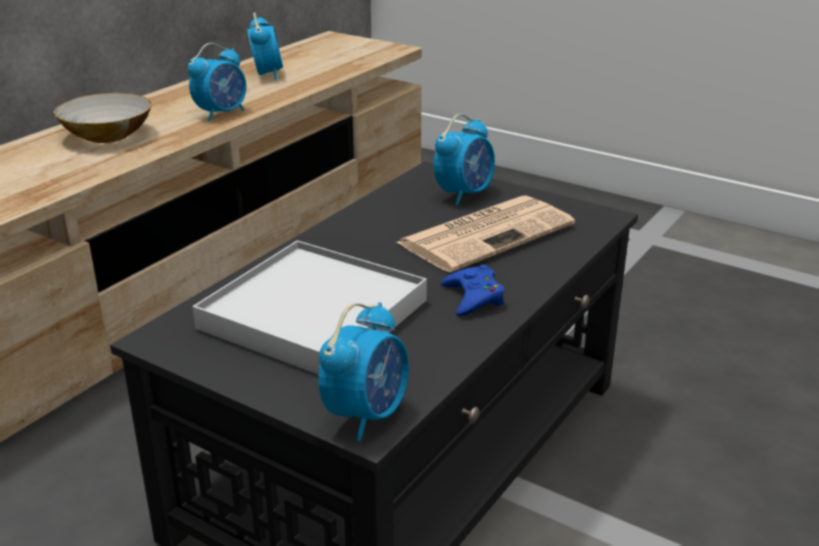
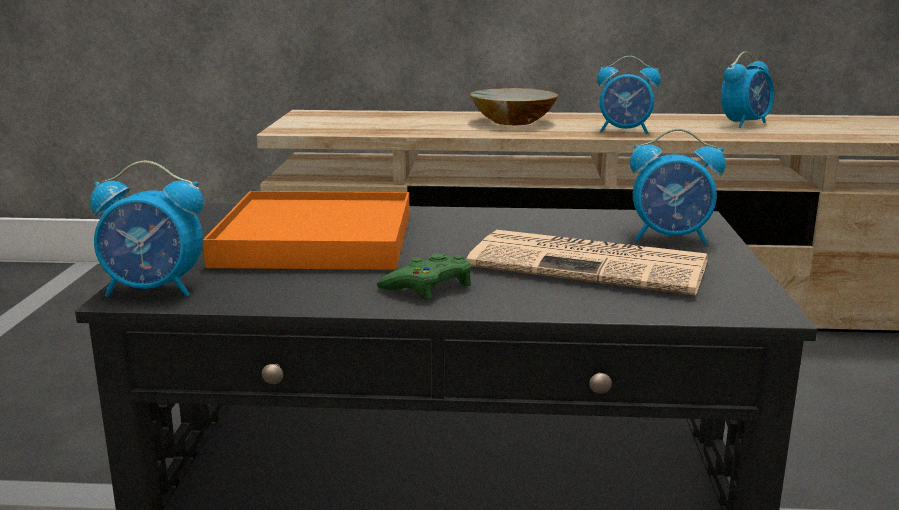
camera: 60 degrees right, 10 degrees down
(313, 314) = (316, 239): white tray -> orange tray
(473, 297) = (429, 286): blue game controller -> green game controller

